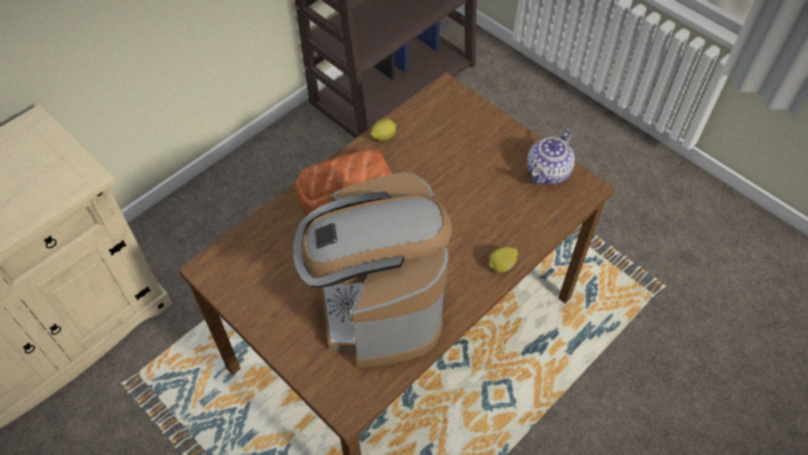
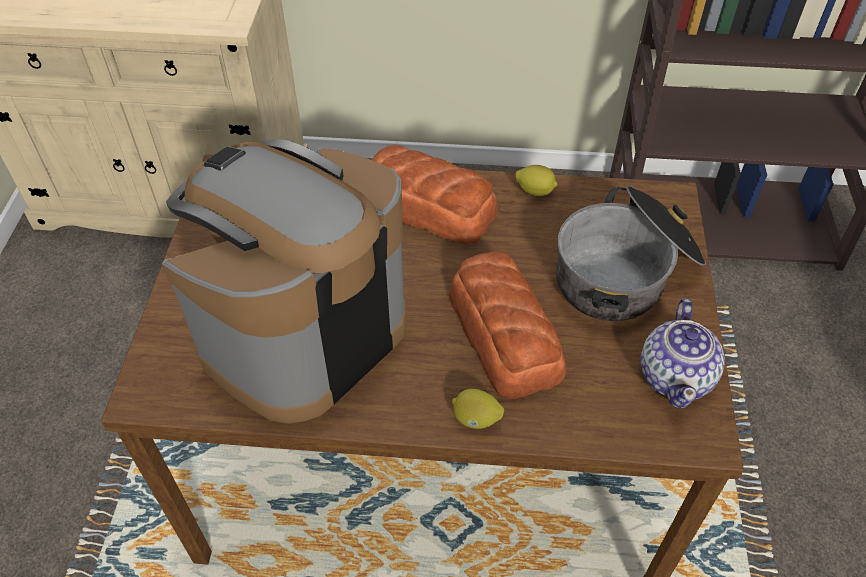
camera: 50 degrees right, 5 degrees down
(462, 217) = (504, 332): none -> bread
(474, 143) = (626, 273): none -> cooking pot
(548, 172) = (676, 376): teapot -> teapot turned 75 degrees counterclockwise

